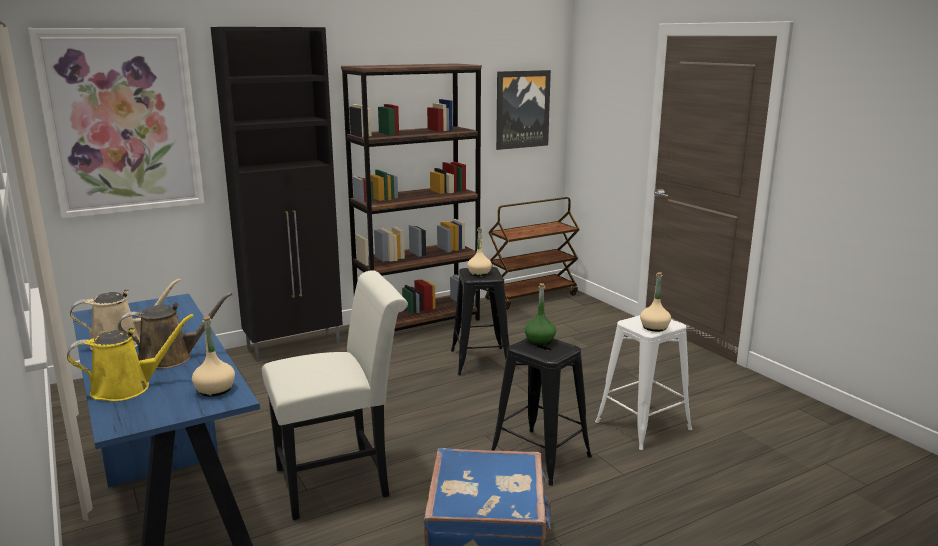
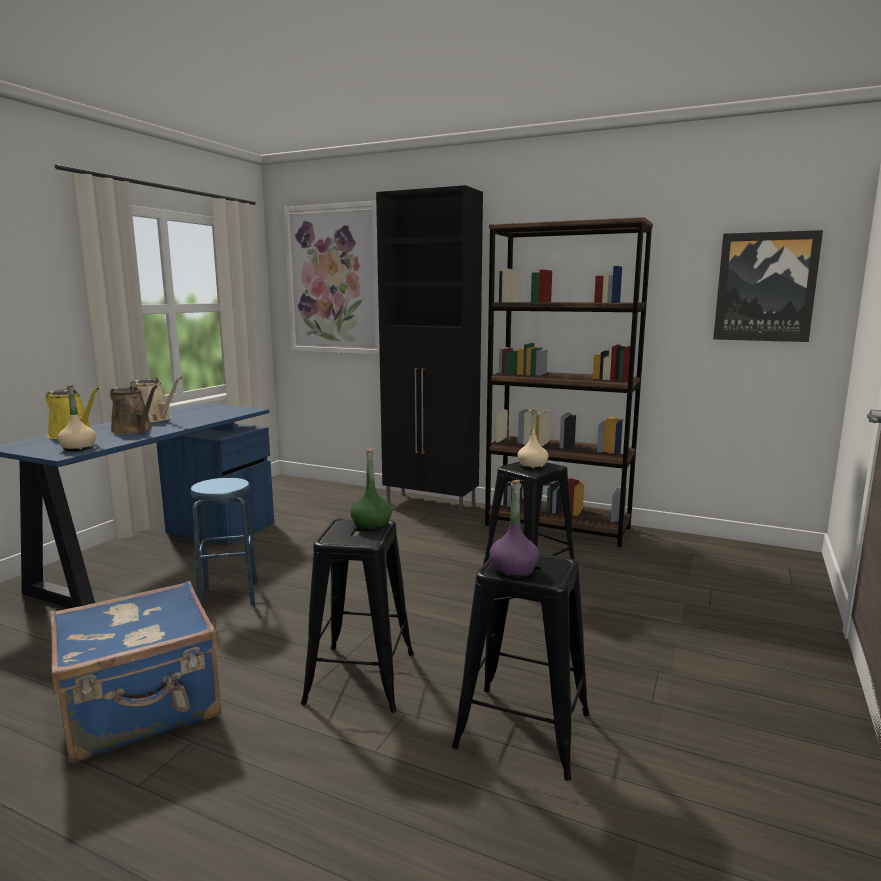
camera: 55 degrees right, 5 degrees down
(341, 480) = (229, 596): white chair -> blue stool
(532, 296) = (740, 551): brown cart -> none
(643, 425) = (524, 730): white stool -> black stool
(654, 327) = (513, 570): beige bottle -> purple bottle

